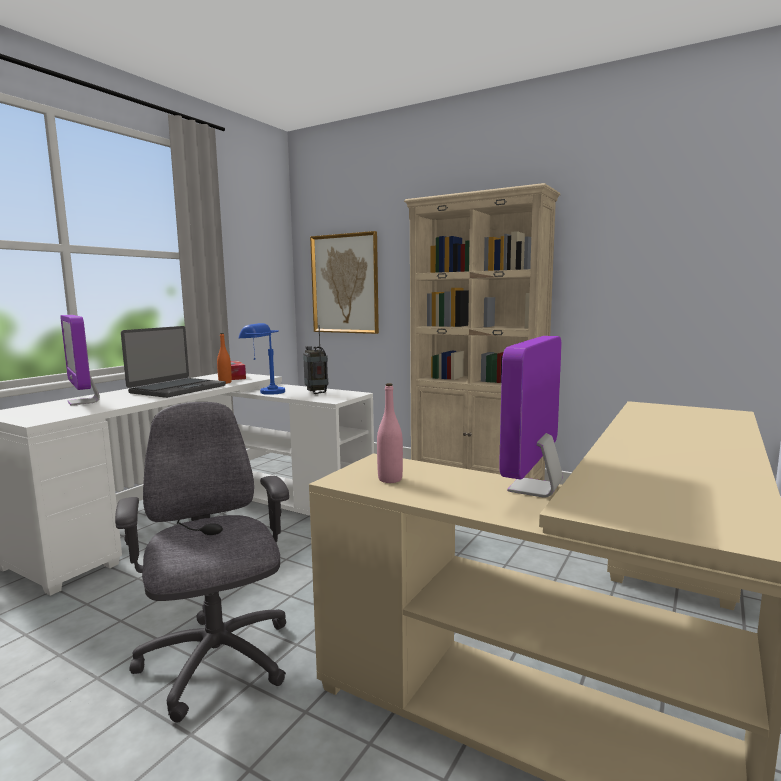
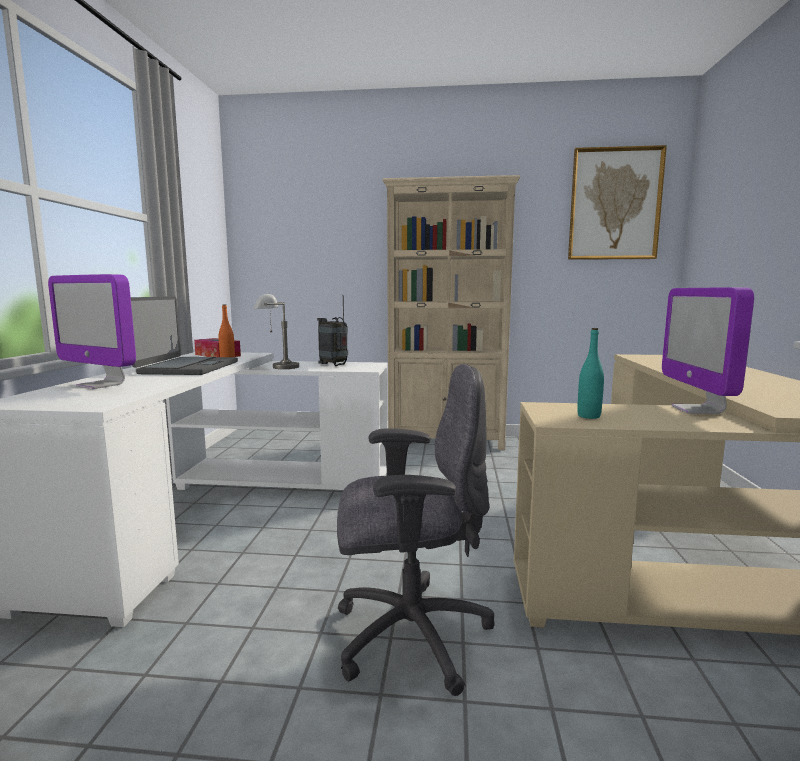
camera: 25 degrees left, 0 degrees up
(216, 663) = (409, 635): grey office chair -> grey office chair turned 135 degrees clockwise
(264, 392) = (276, 367): blue table lamp -> grey table lamp
(345, 284) = (294, 261): picture -> picture (614, 204)
(390, 479) = (588, 416): pink bottle -> turquoise bottle

